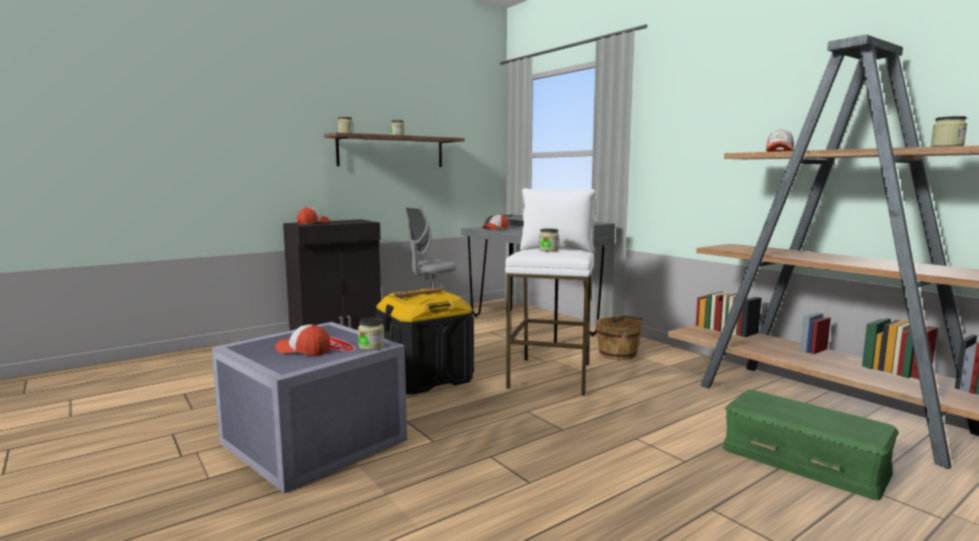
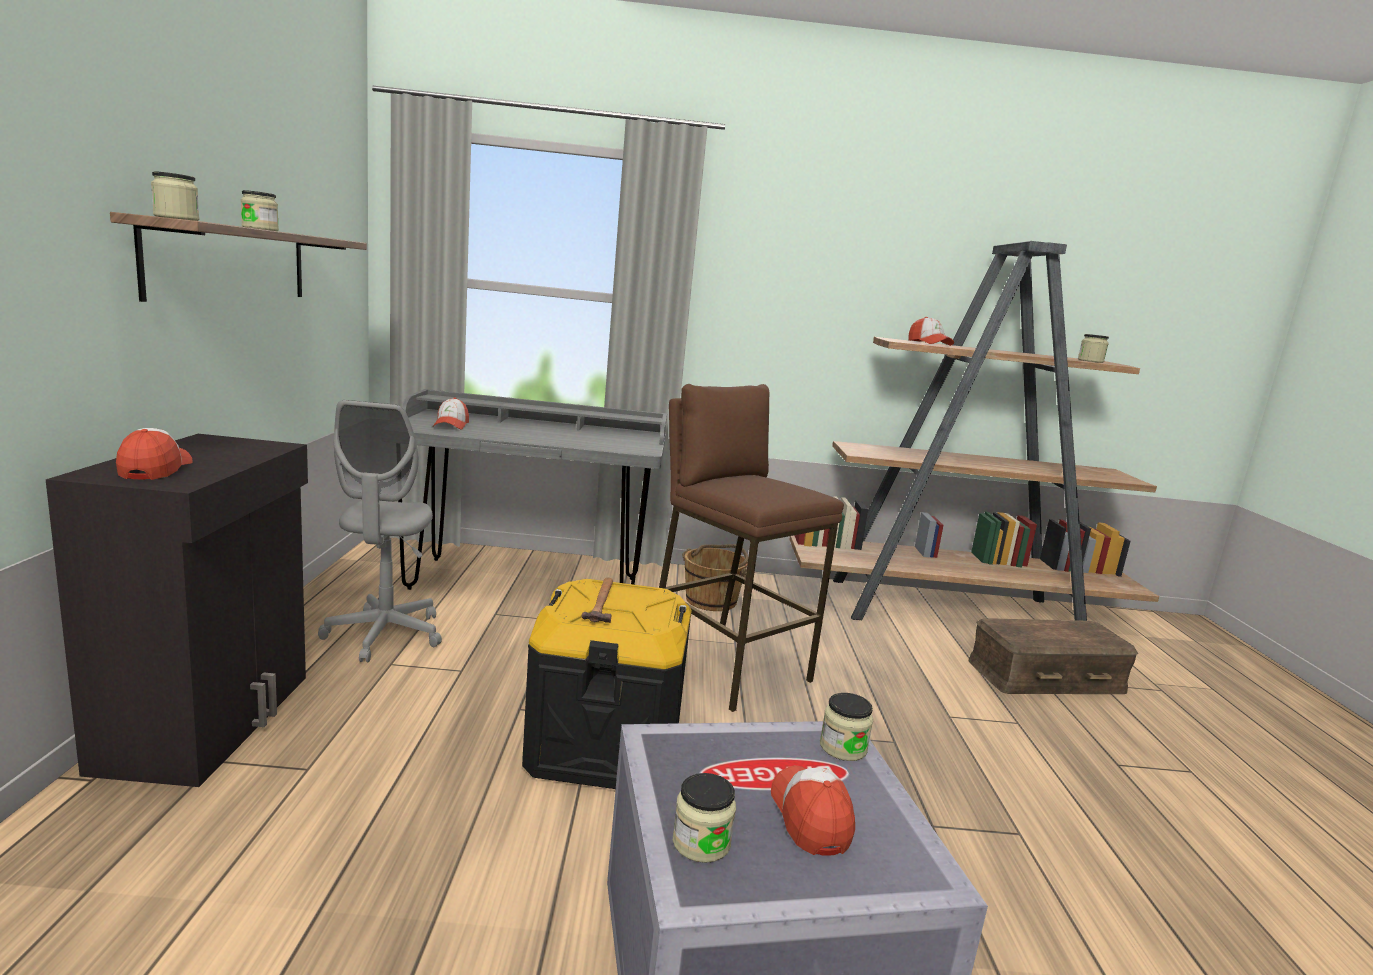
camera: 55 degrees left, 5 degrees up
(304, 350) = (810, 817): cap -> cap turned 120 degrees clockwise
(549, 250) = (761, 486): jar -> jar (701, 842)
(551, 376) = (727, 665): white stool -> brown stool
(803, 461) = (1046, 677): green storage box -> brown storage box

